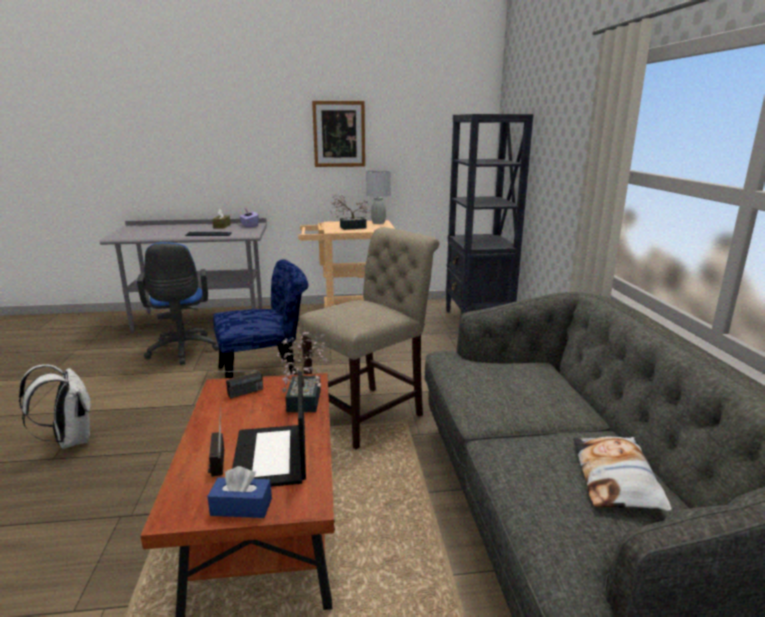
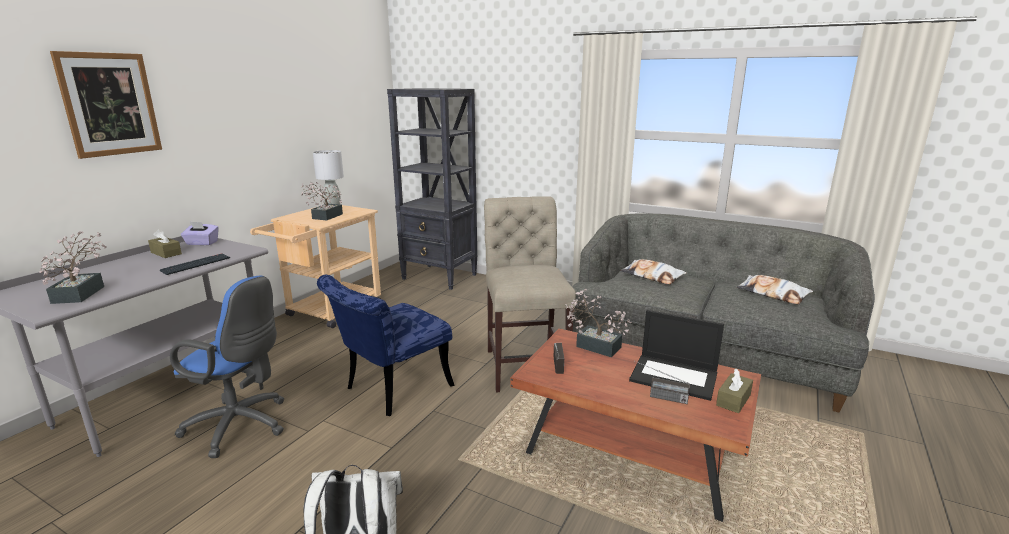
camera: 55 degrees left, 0 degrees up
(144, 234) = (82, 292): none -> potted plant
(241, 507) = (733, 400): blue tissue box -> brown tissue box
(266, 375) = (391, 390): blue chair -> blue chair turned 150 degrees counterclockwise
(339, 134) = (269, 113): picture -> picture (110, 104)
(525, 379) = (652, 276): none -> pillow

